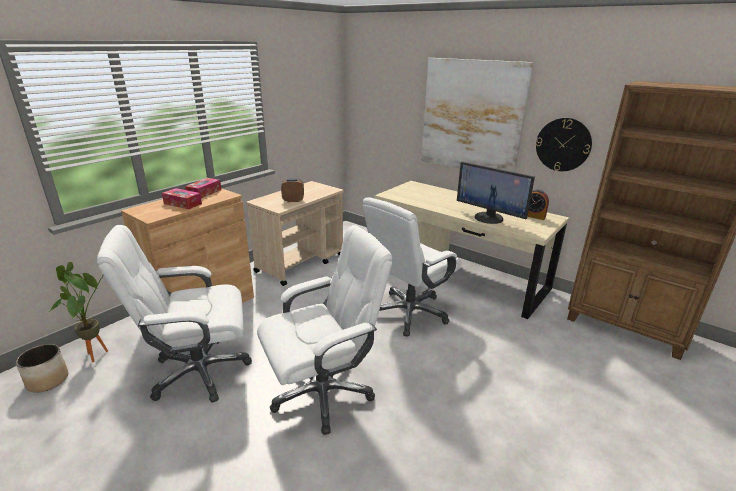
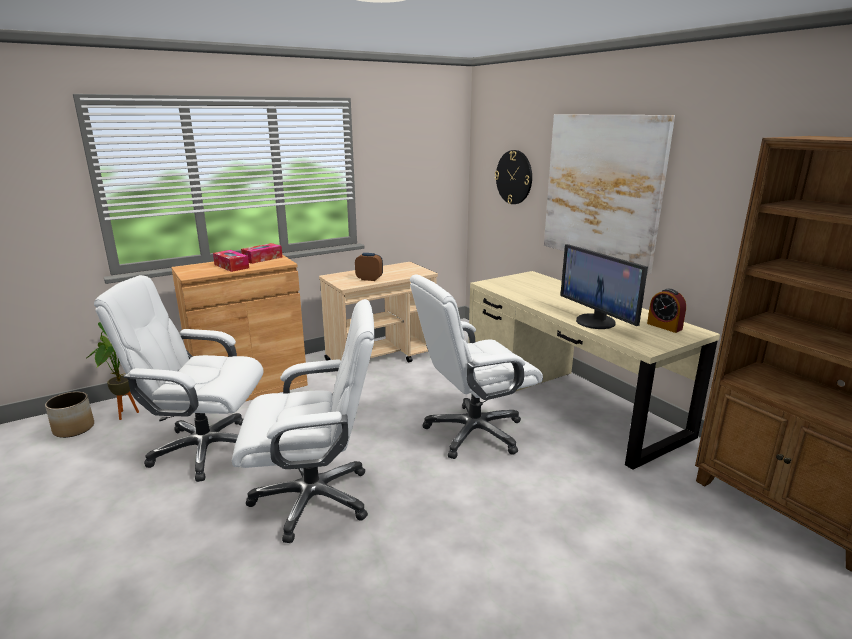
camera: 20 degrees right, 5 degrees down
(563, 144) = (713, 228): wall clock -> wall clock (514, 177)

